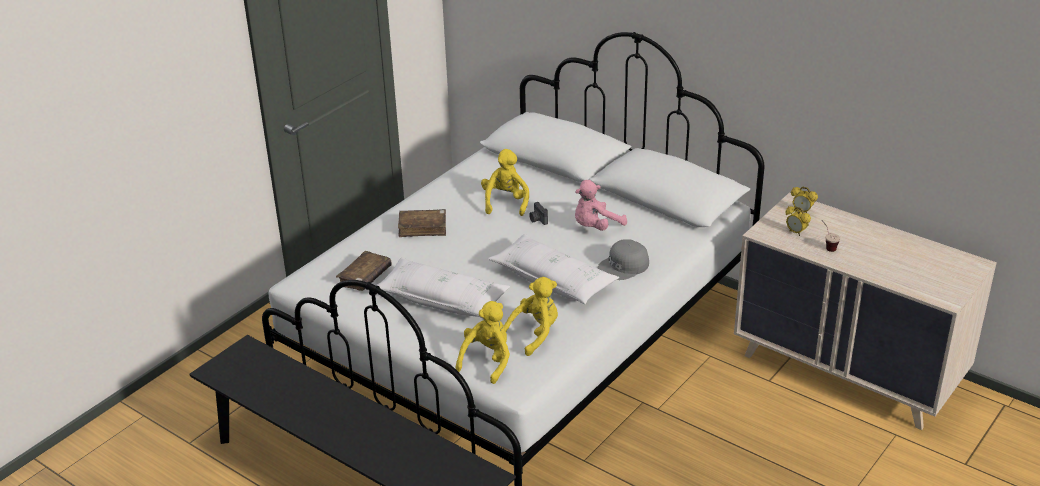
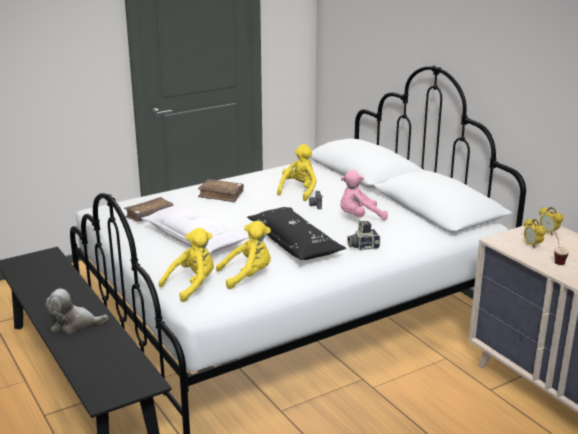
camera: 20 degrees right, 10 degrees down
(357, 432) = (74, 324): none -> plush toy
(553, 280) = (295, 244): white pillow -> black pillow
(624, 266) = (363, 246): grey cap -> camera

